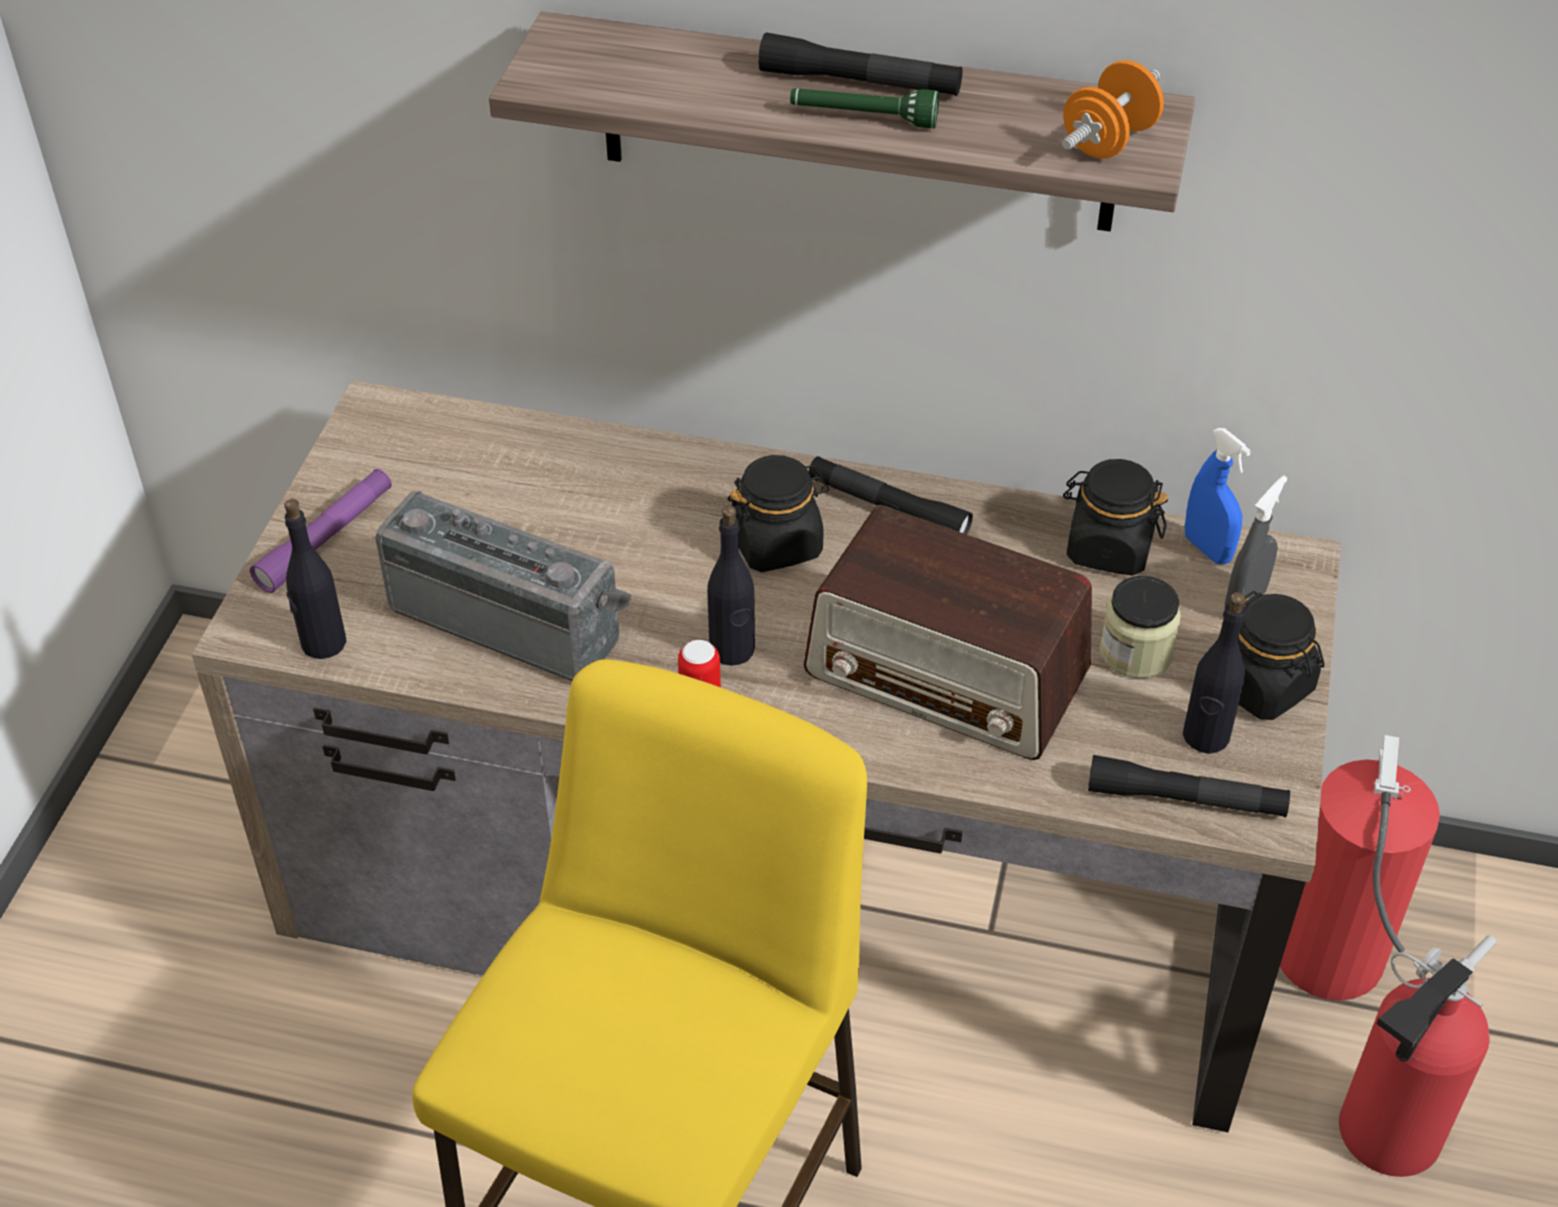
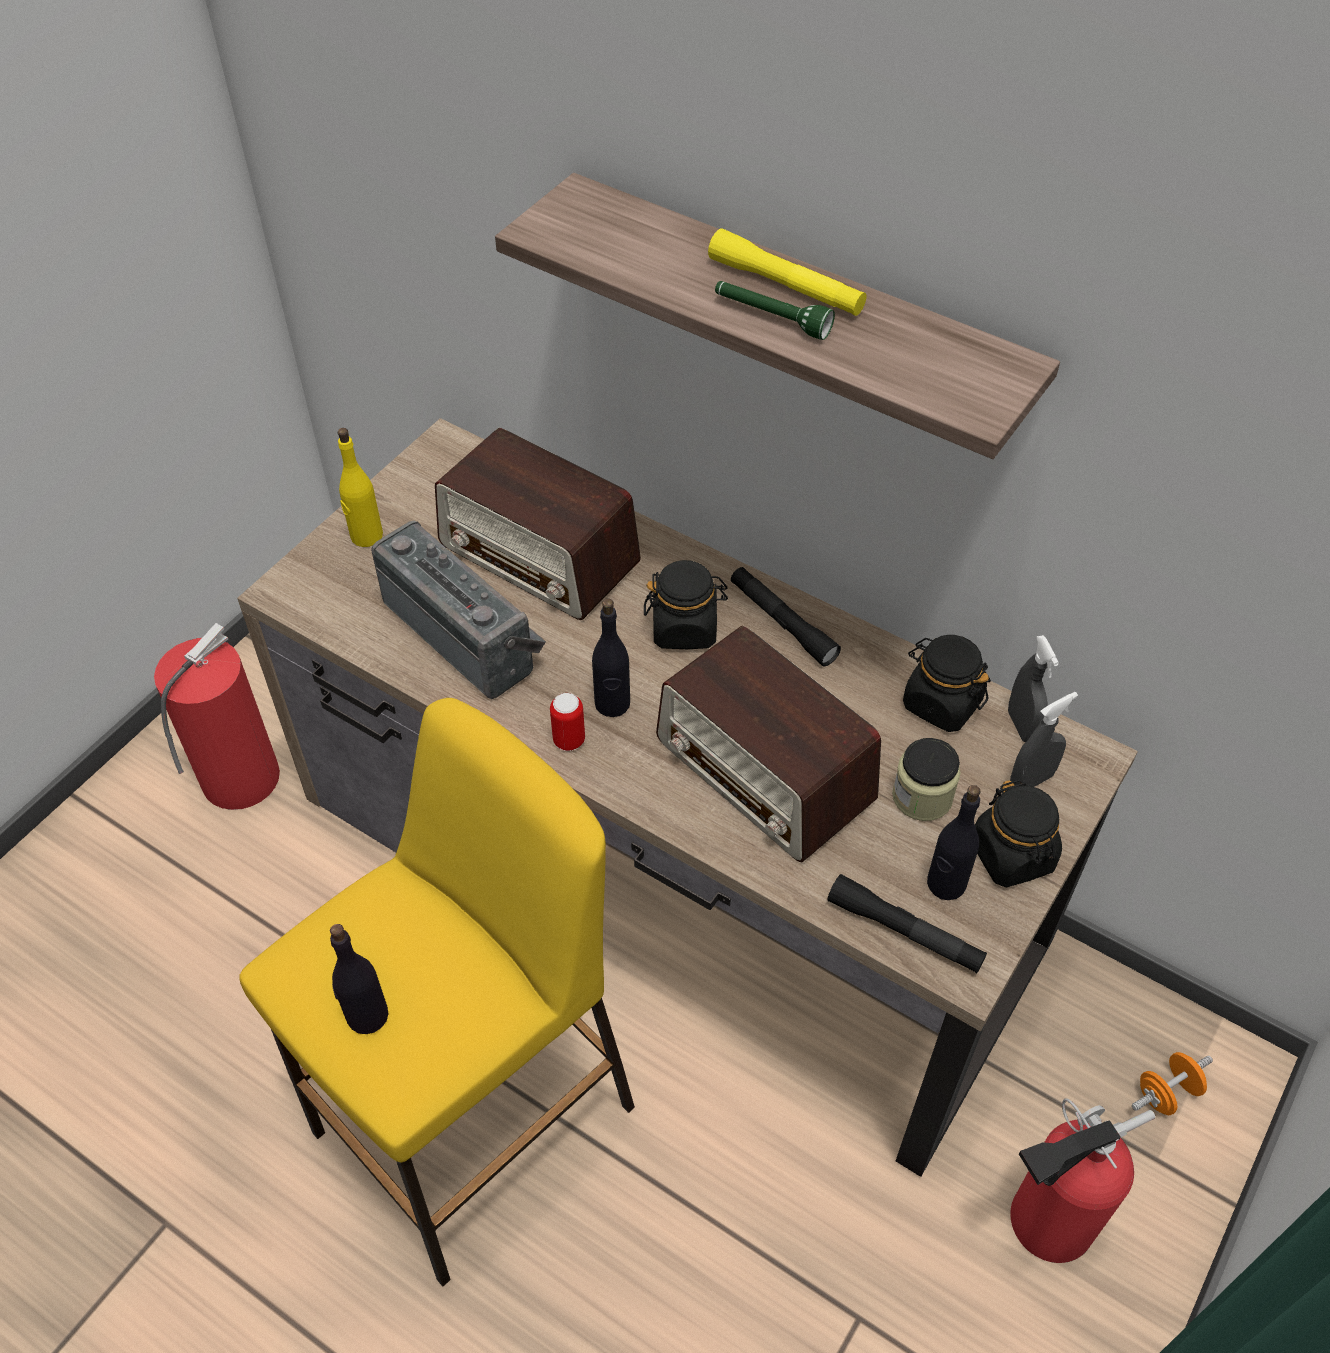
camera: 20 degrees right, 5 degrees up
(323, 643) = (327, 615): black bottle -> black bottle (367, 1015)
(326, 539) = (366, 536): purple flashlight -> yellow bottle
(559, 506) = (540, 555): none -> radio
(860, 82) = (786, 286): black flashlight -> yellow flashlight
(1109, 141) = (963, 384): orange dumbbell -> orange dumbbell (1166, 1092)
(1207, 549) = (1022, 726): blue spray bottle -> grey spray bottle
(1328, 959) = (1062, 1065): fire extinguisher -> fire extinguisher (237, 780)

